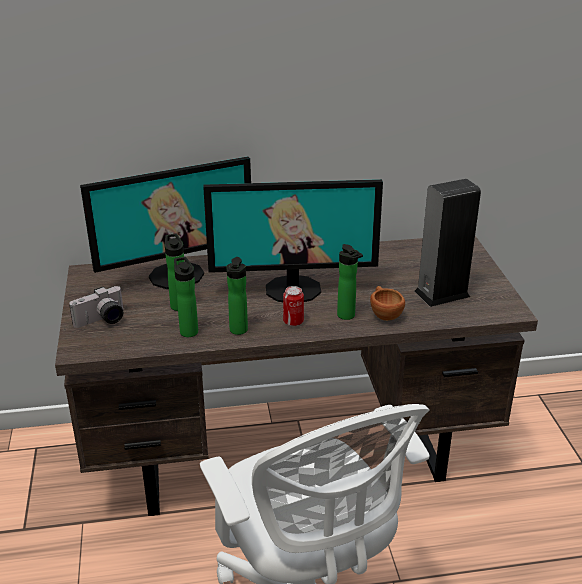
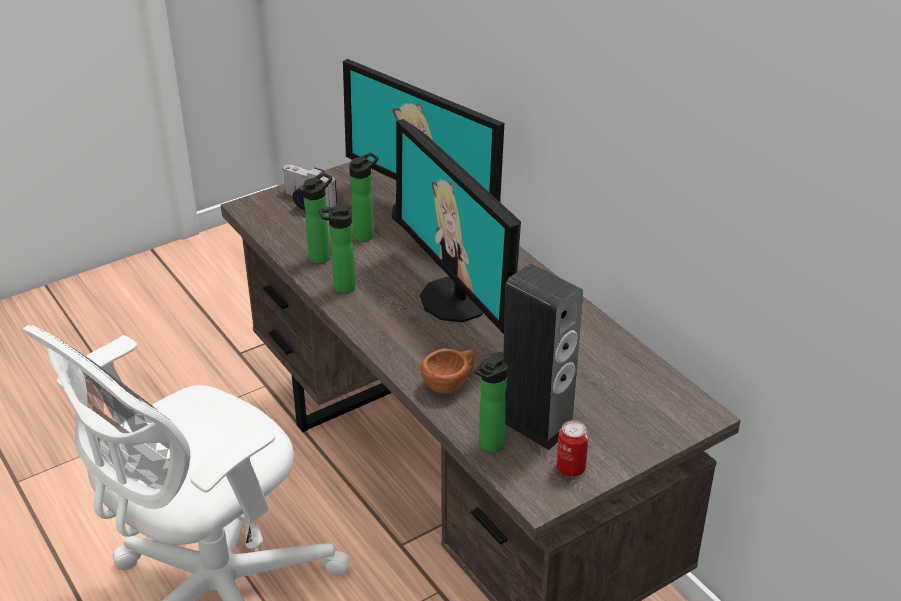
camera: 65 degrees right, 5 degrees up
(293, 321) = (385, 319): can -> can (570, 468)
(347, 316) = (424, 356): bottle -> bottle (489, 446)

